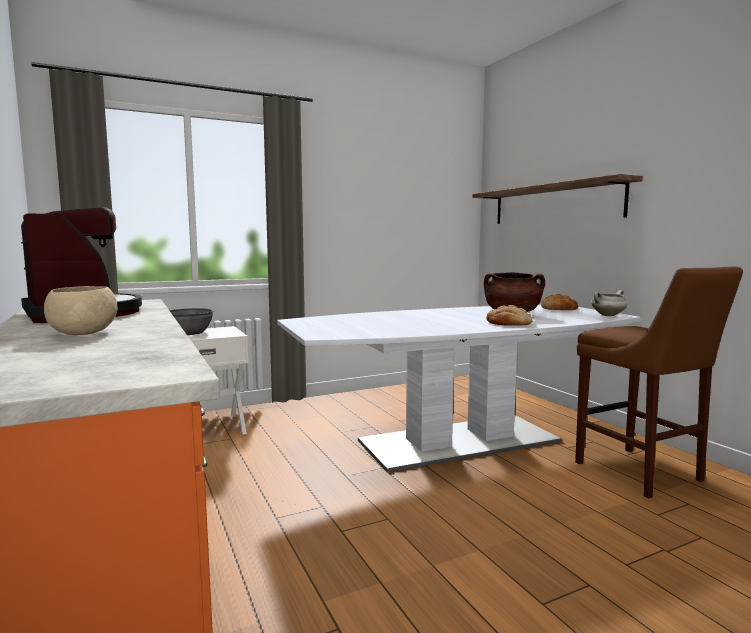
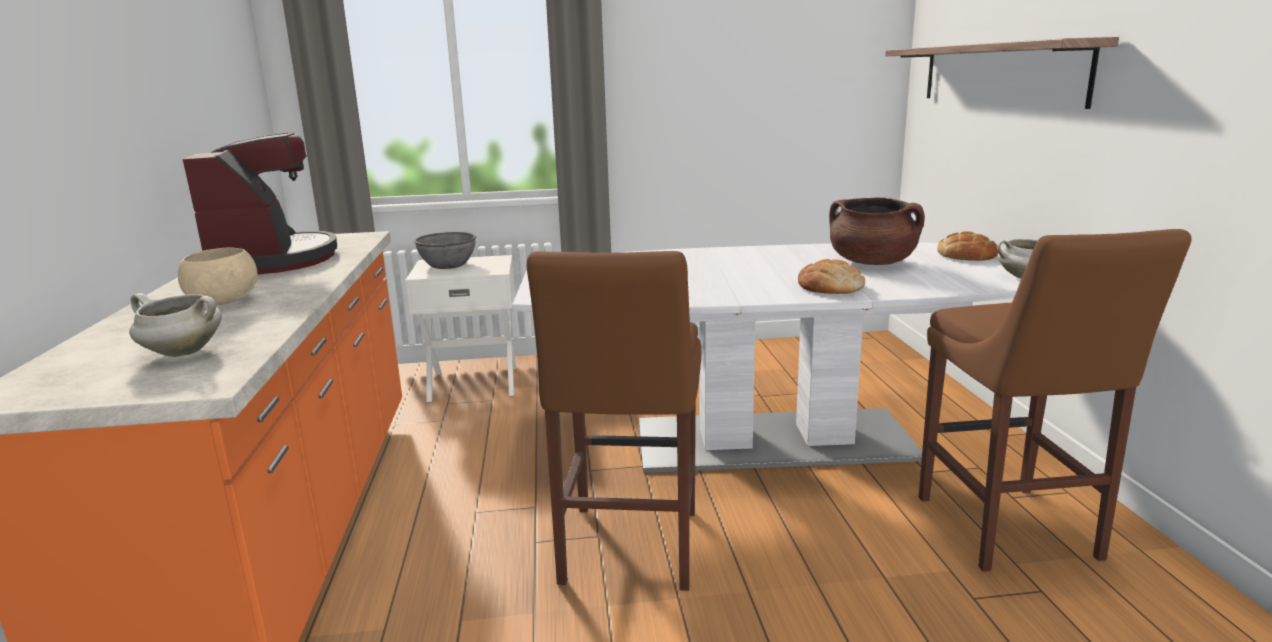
camera: 20 degrees right, 10 degrees up
(105, 359) = (181, 353): none -> white cooking pot
(417, 525) = (627, 551): none -> brown stool

